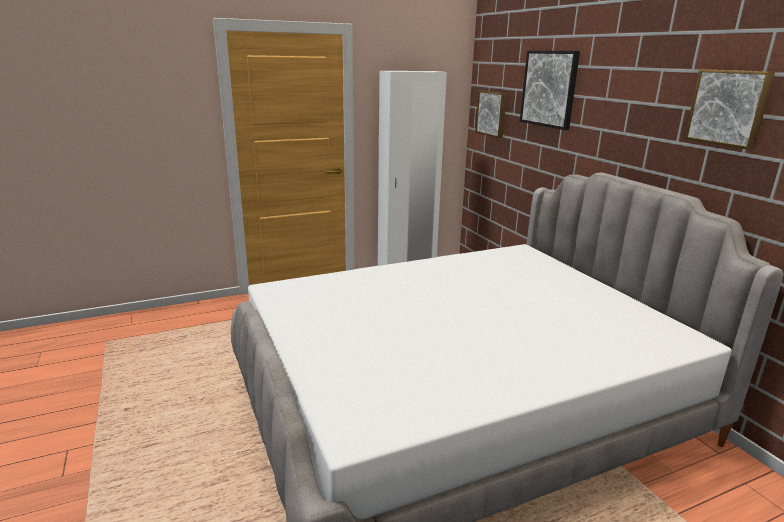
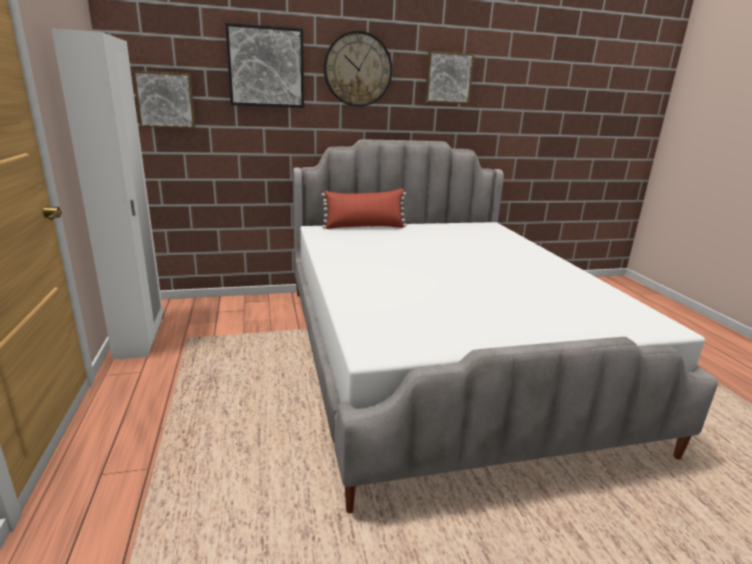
camera: 80 degrees left, 0 degrees up
(559, 267) = (364, 227): none -> red pillow
(620, 92) = (358, 69): none -> wall clock

